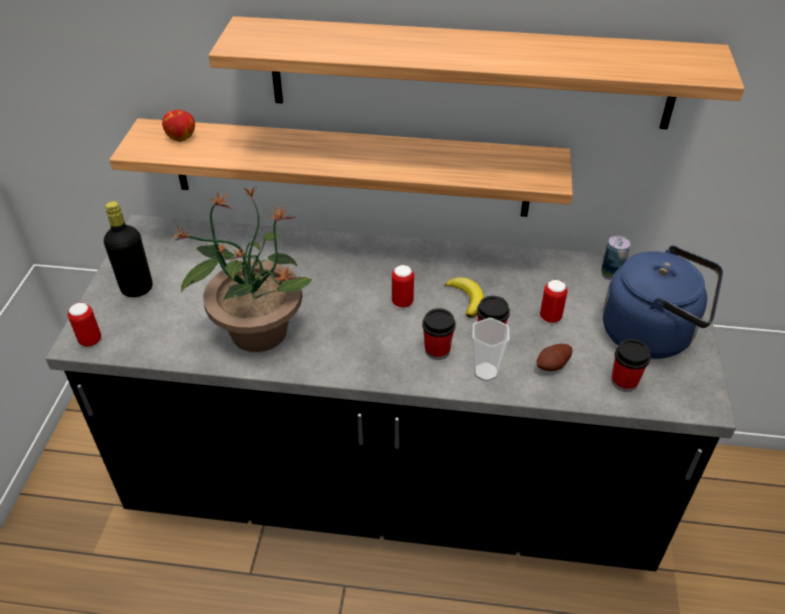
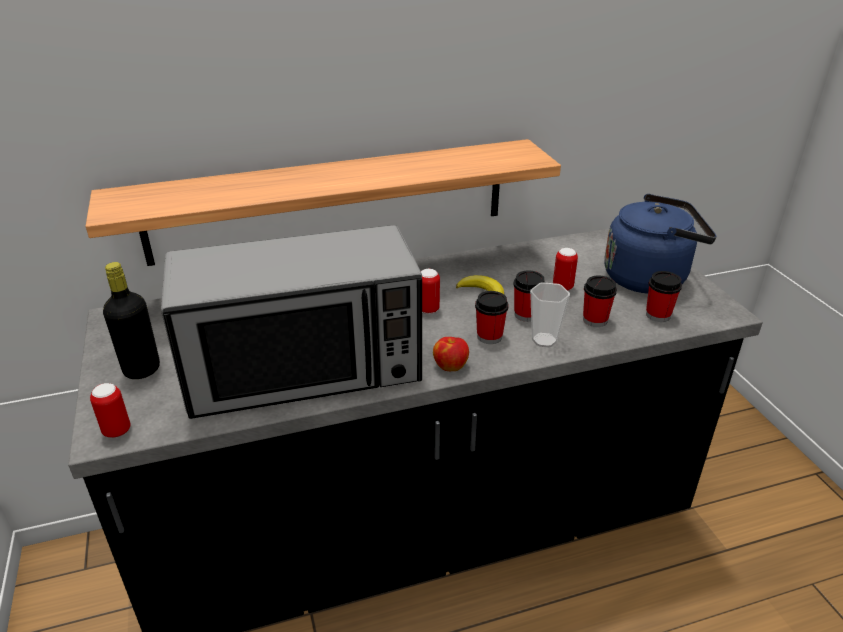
camera: 25 degrees left, 10 degrees down
(181, 137) = (157, 194): apple -> apple (450, 366)
(257, 330) = (304, 369): potted plant -> microwave
(470, 73) = (439, 79): shelf -> none
(553, 366) = (595, 320): potato -> cup
(611, 274) = (583, 246): can -> none

